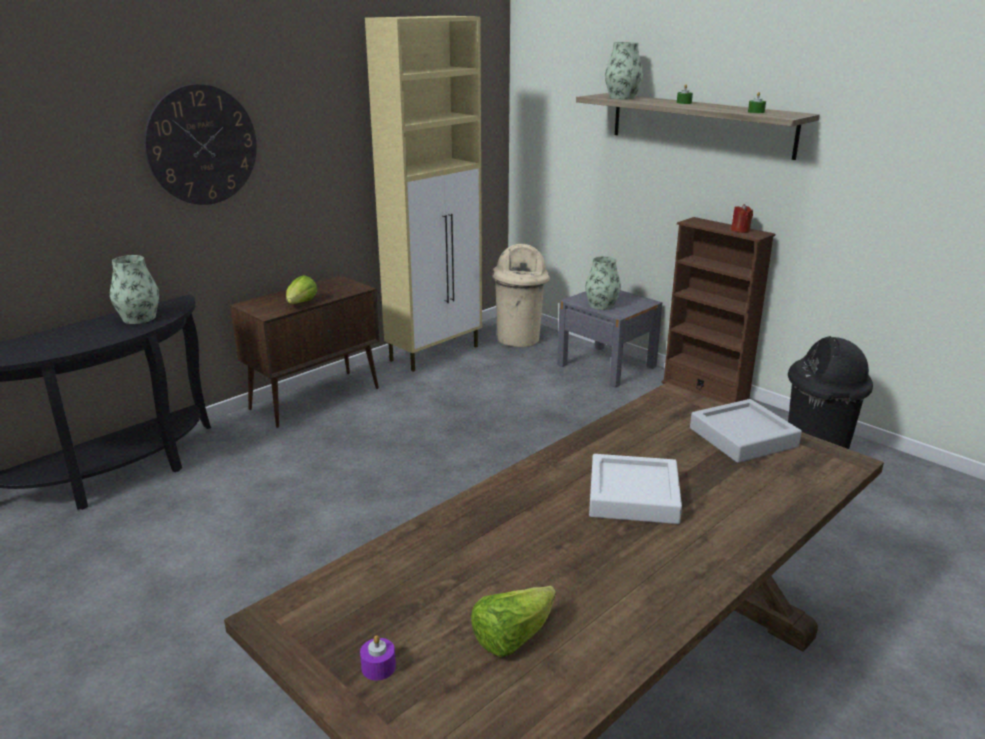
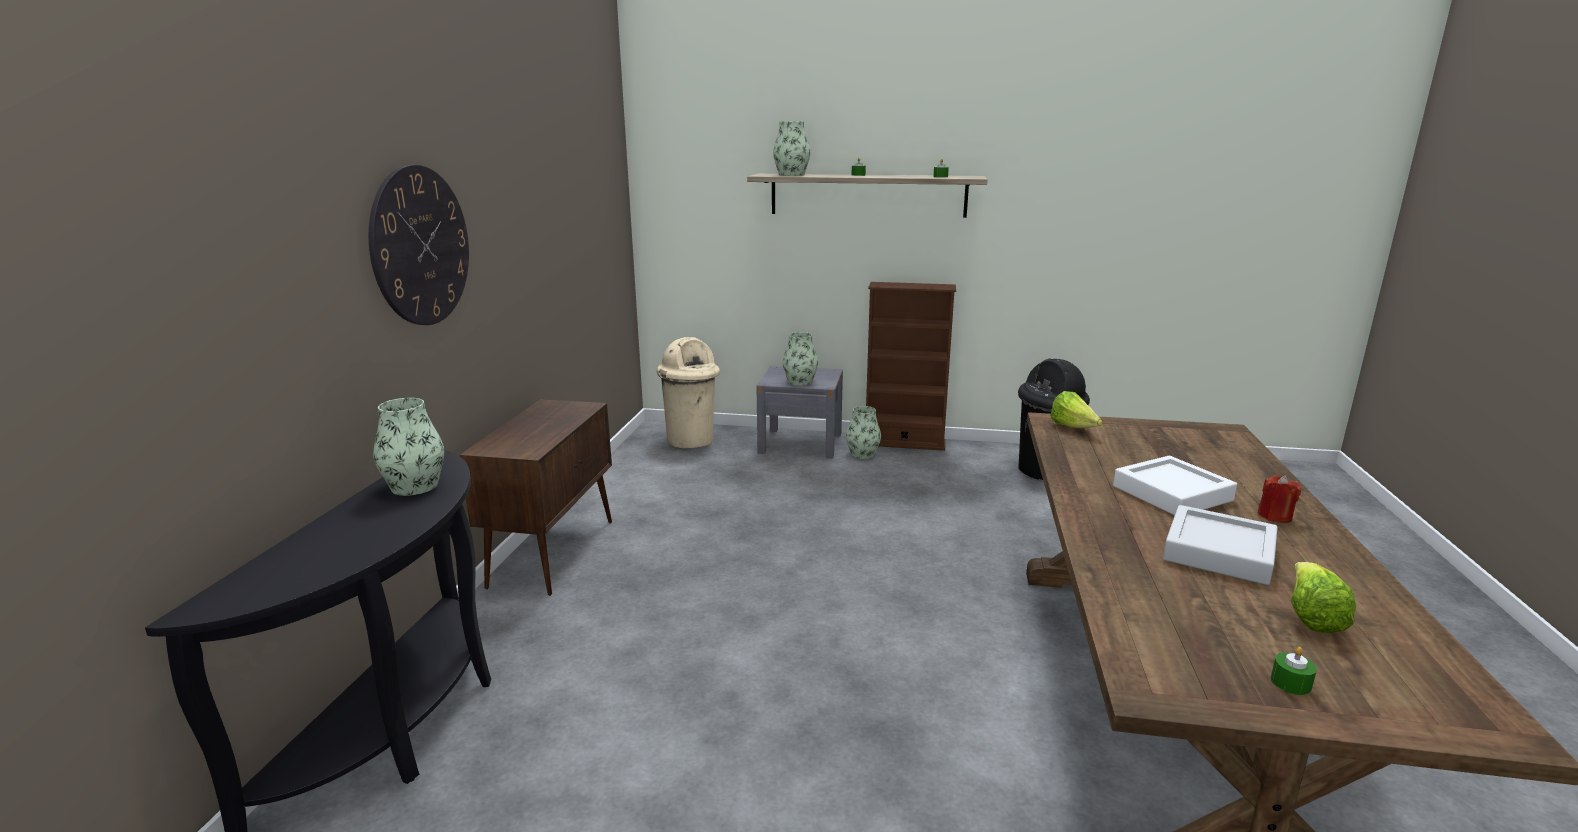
camera: 35 degrees left, 5 degrees down
(301, 304) = (551, 434): lettuce -> lettuce (1073, 428)
(378, 667) = (1290, 683): purple candle -> green candle
(435, 353) = (625, 473): beige cabinet -> none
(648, 391) = (862, 454): none -> vase
(740, 230) = (929, 285): red candle -> red candle (1274, 516)
(743, 437) = (1148, 434): grey tray -> grey tray (1218, 552)

